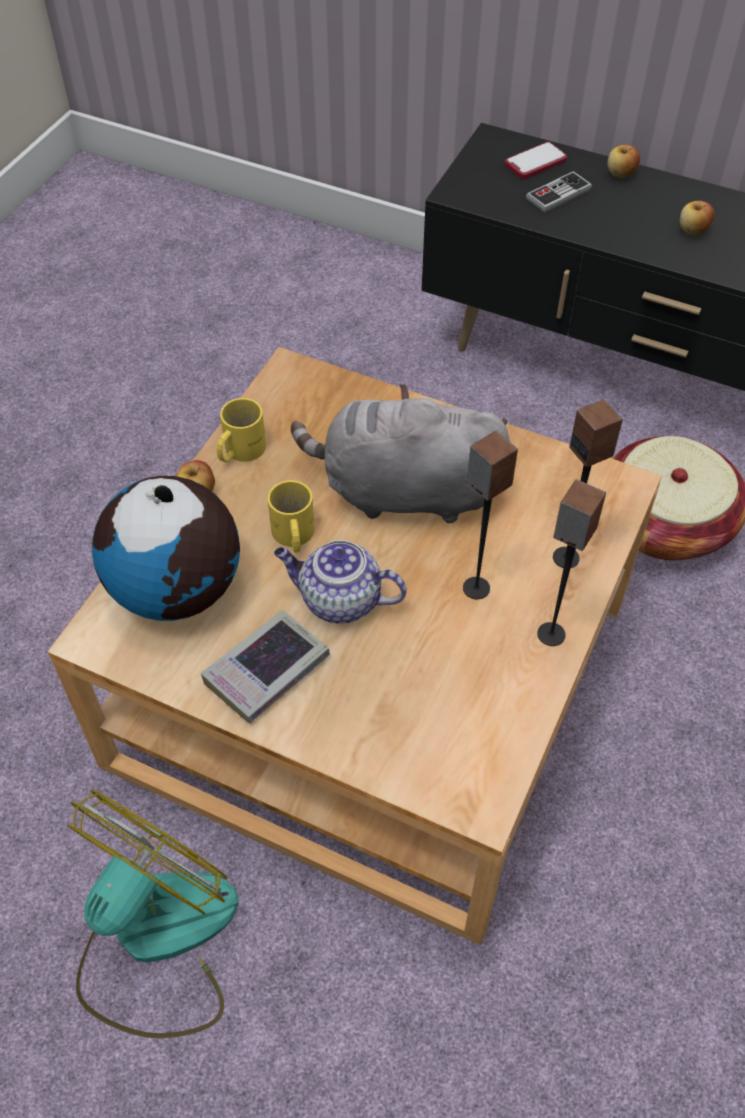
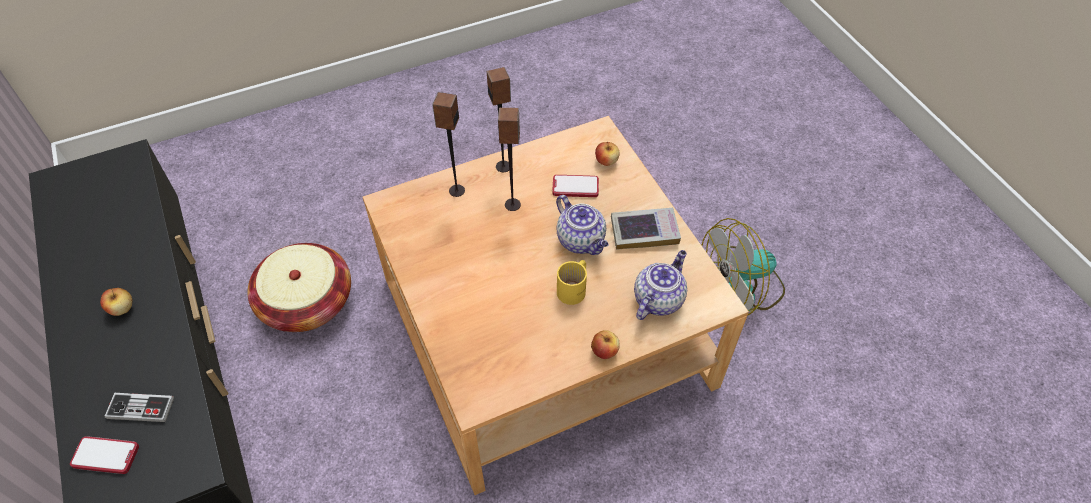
camera: 140 degrees left, 0 degrees up
(178, 590) = (658, 299): globe -> teapot
(239, 450) = (557, 363): yellow mug -> none
(404, 492) = (493, 273): grey plush toy -> none
(422, 673) = (575, 187): none -> phone
(620, 174) = (77, 394): apple -> apple (606, 161)

